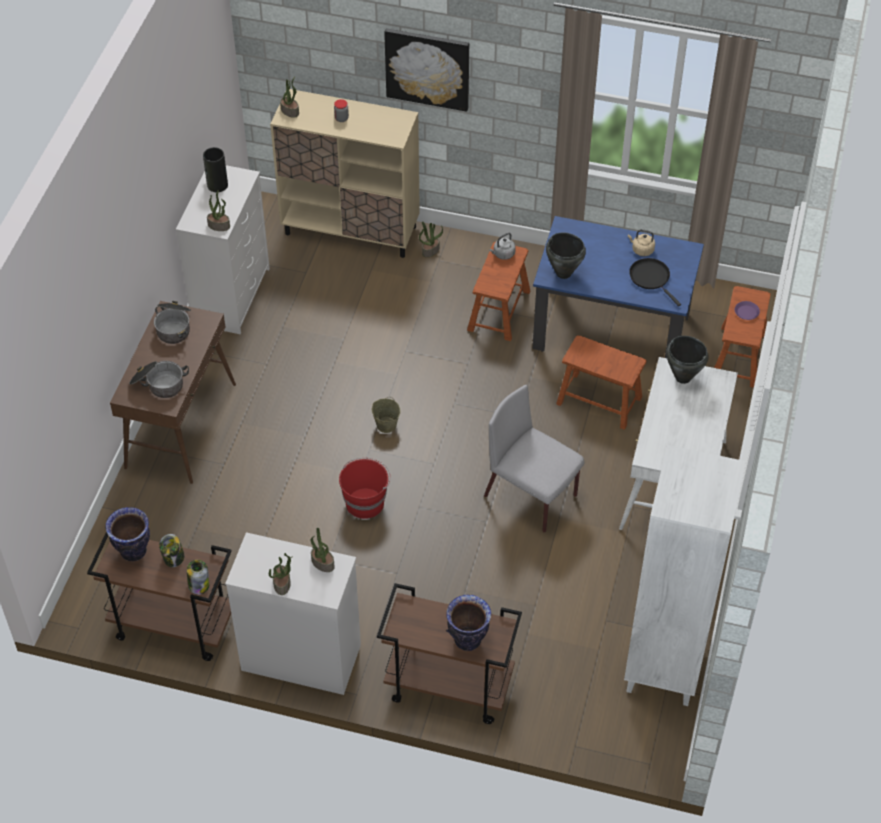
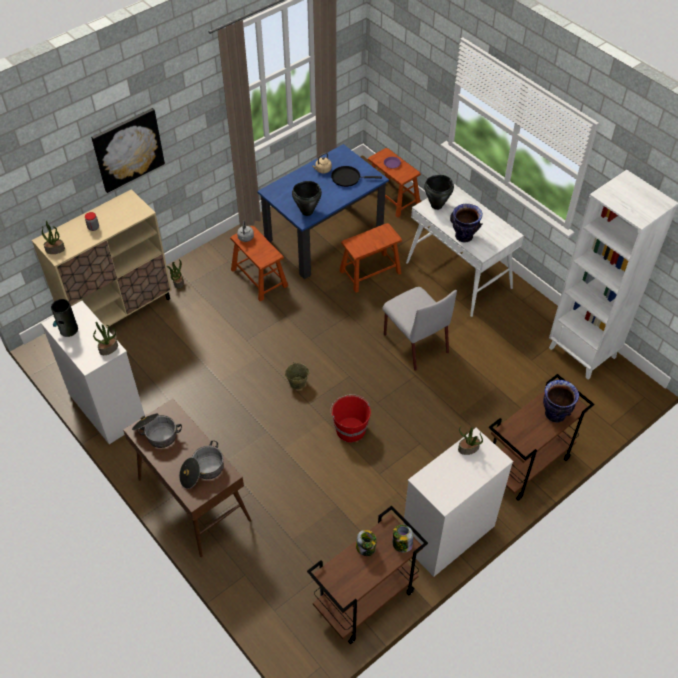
camera: 55 degrees left, 0 degrees up
(133, 551) = (339, 571): vase -> vase (463, 237)
(282, 584) = (469, 481): potted plant -> none
(532, 496) = (415, 343): grey chair -> grey chair turned 105 degrees counterclockwise

